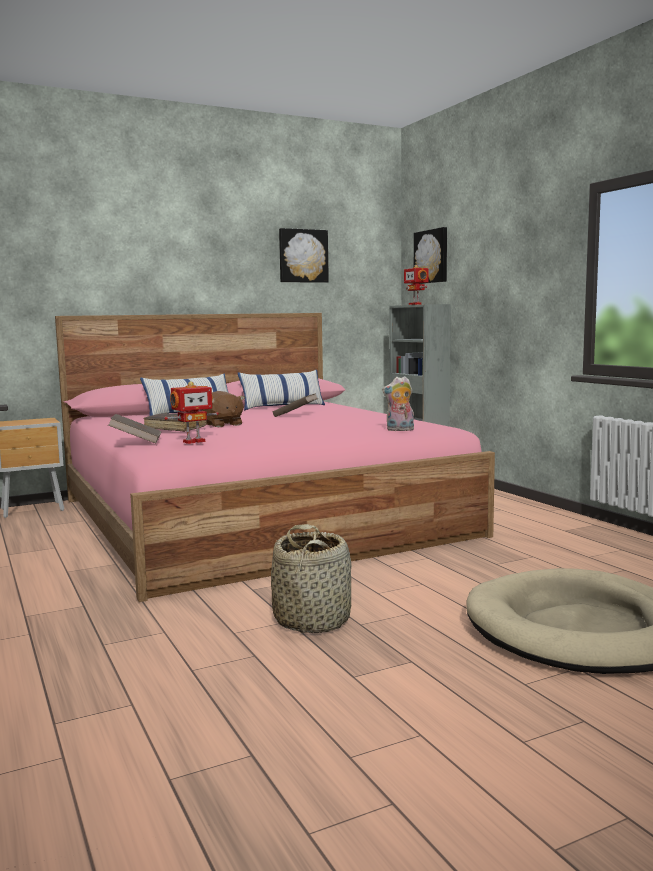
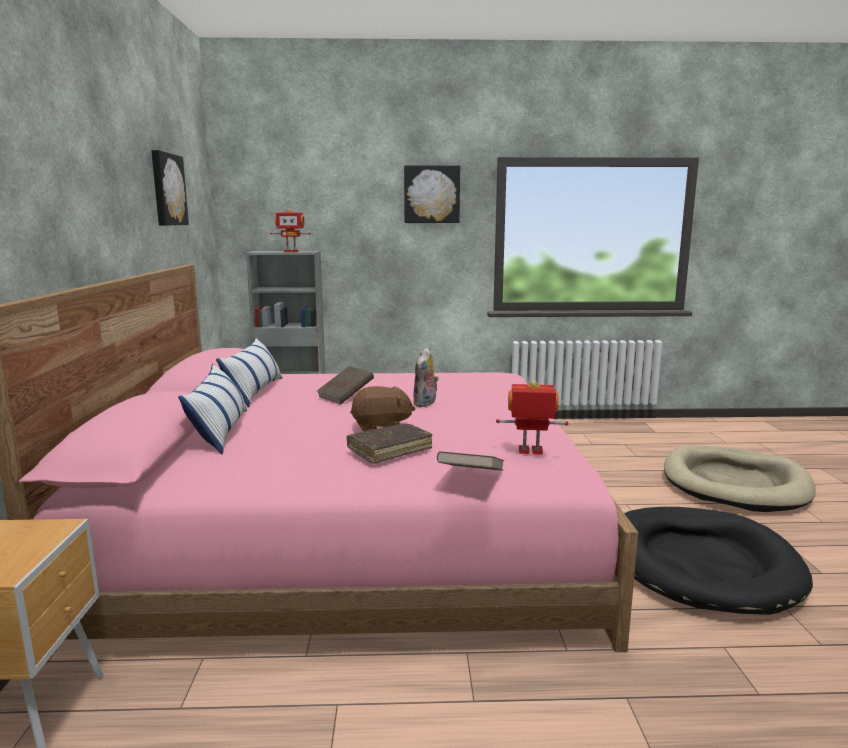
camera: 65 degrees left, 5 degrees up
(193, 441) = (530, 452): toy robot -> toy robot turned 75 degrees counterclockwise
(312, 620) = (701, 564): basket -> black dog bed
(399, 430) = (506, 385): plush toy -> plush toy (426, 403)
(432, 256) = (276, 198): picture -> picture (431, 194)

